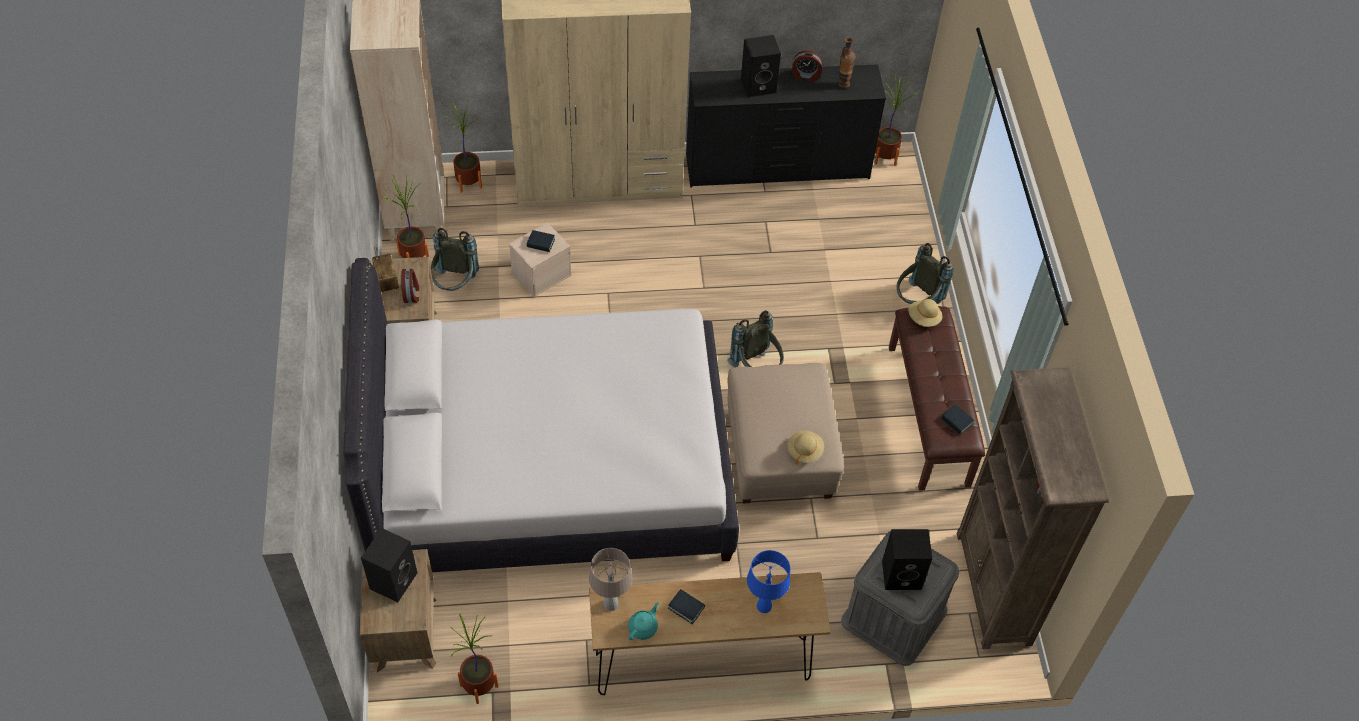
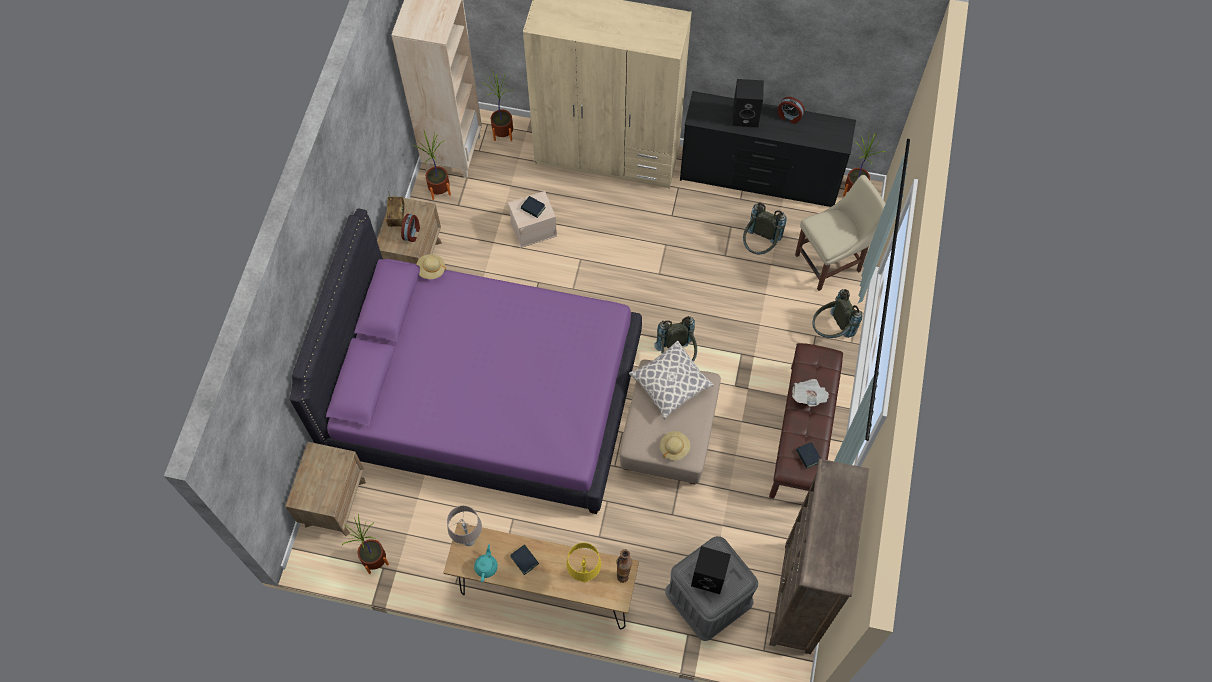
camera: 20 degrees right, 10 degrees up
(393, 579) = (323, 469): black speaker -> none
(455, 284) = (463, 221): grey backpack -> grey backpack (759, 246)
(550, 468) = (485, 398): white bed -> purple bed
(643, 628) = (486, 567): turquoise teapot -> turquoise teapot turned 45 degrees counterclockwise
(763, 606) = (584, 576): blue table lamp -> yellow table lamp
(774, 385) = (670, 384): none -> pillow
(843, 82) = (819, 130): vase -> vase (623, 573)
(888, 232) = (831, 262): none -> beige chair
(924, 318) = (816, 357): beige hat -> beige hat (431, 270)
(931, 359) = (808, 396): none -> newspaper

